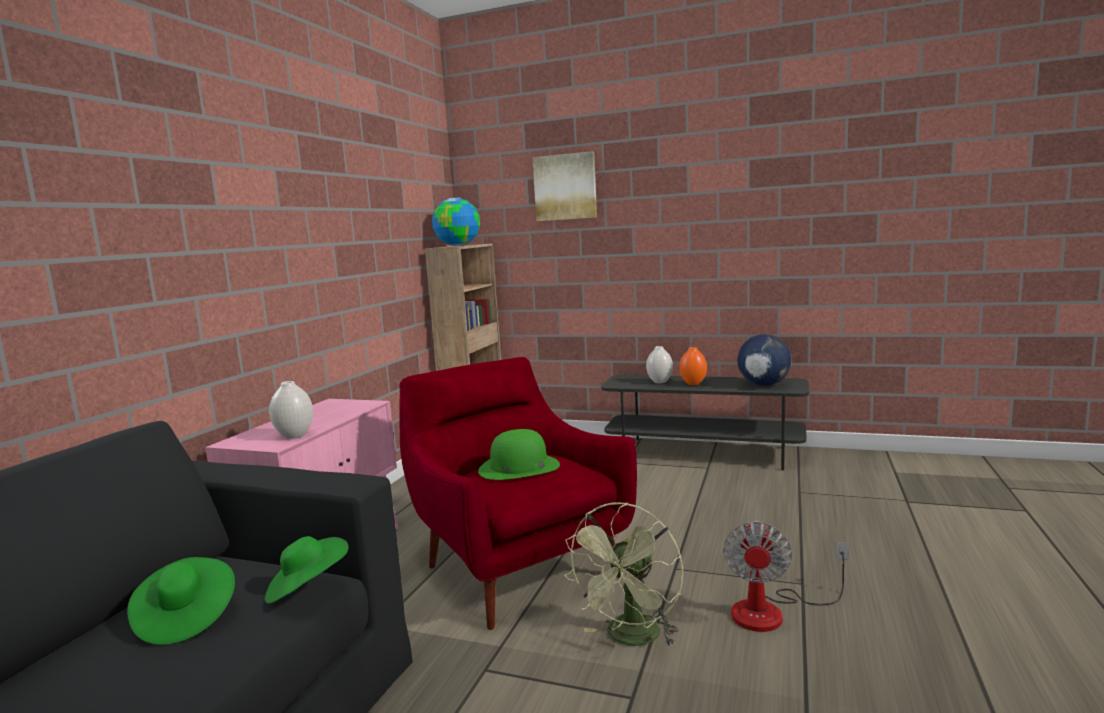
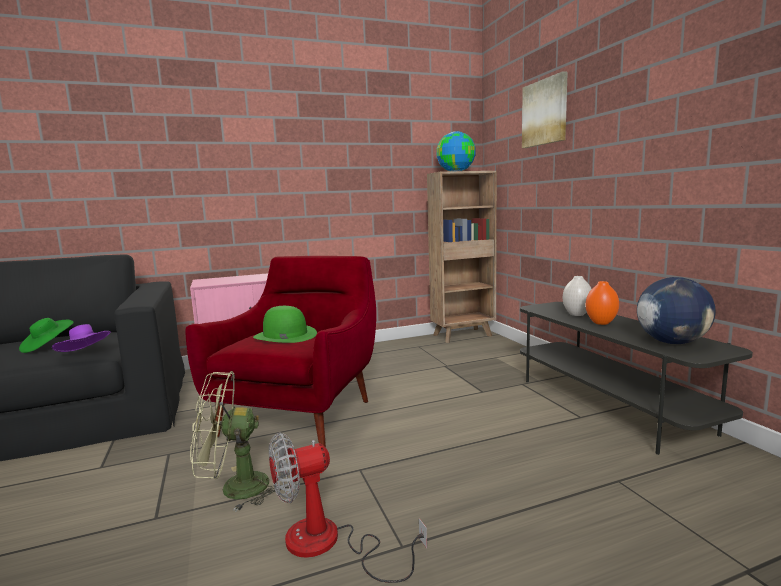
camera: 50 degrees right, 0 degrees up
(294, 436) = (220, 282): white vase -> none
(307, 588) = (85, 353): green hat -> purple hat

